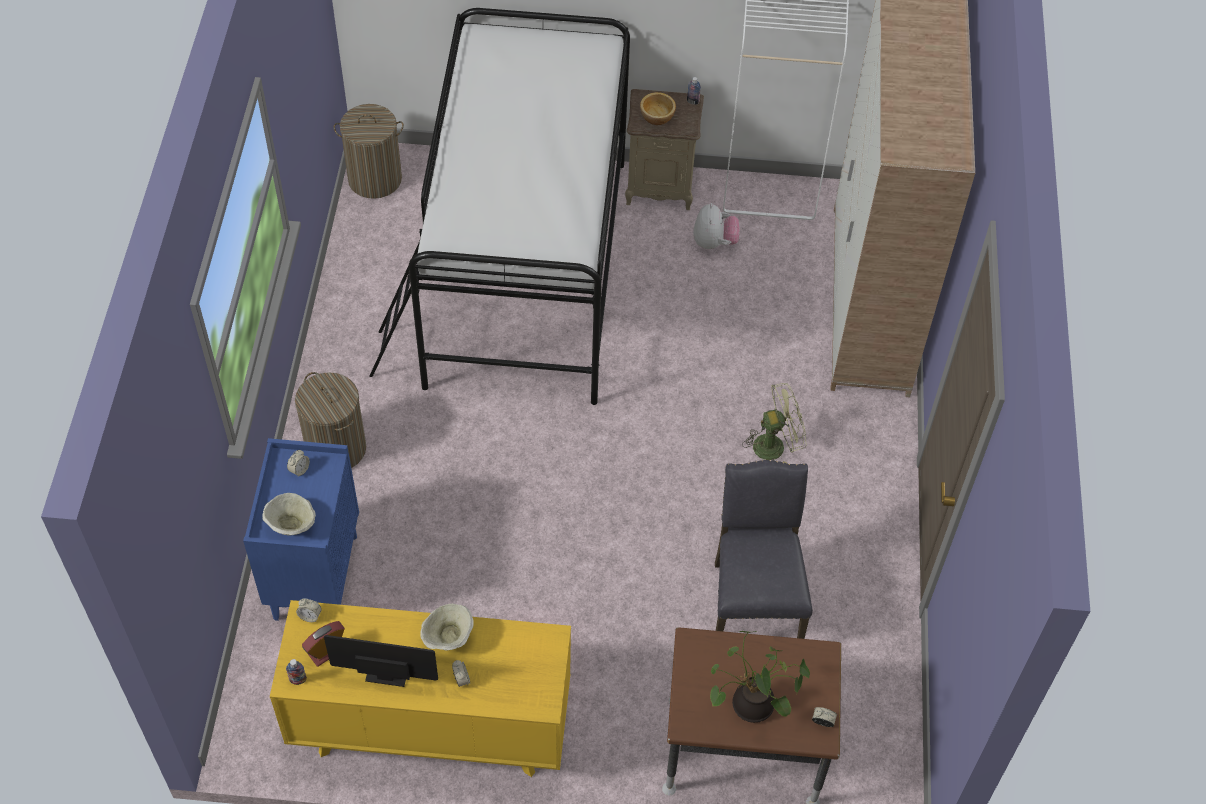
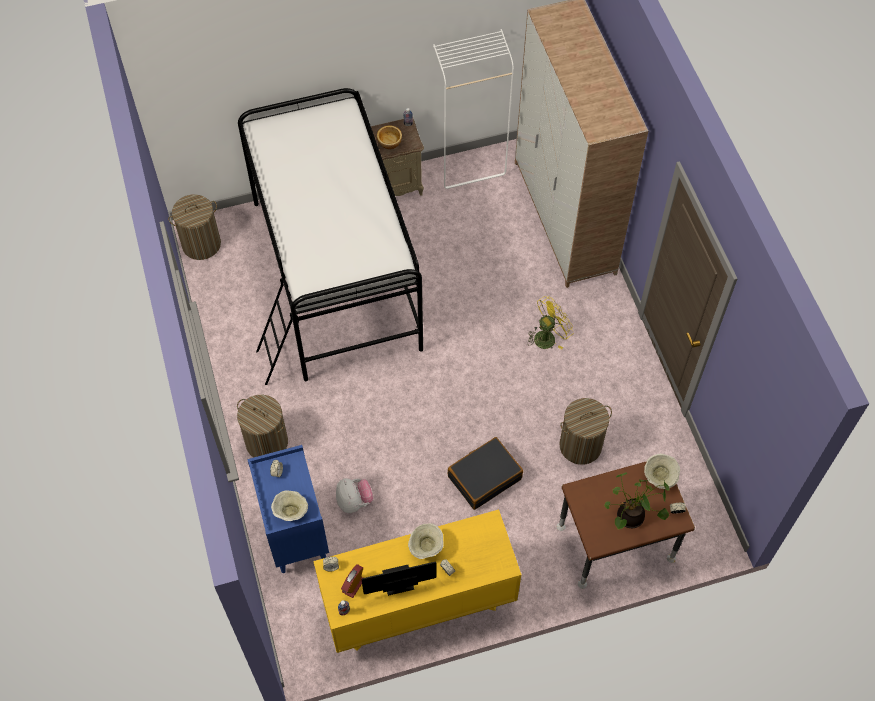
camera: 20 degrees left, 5 degrees up
(600, 596) = (484, 477): none -> black suitcase
(714, 242) = (448, 212): plush toy -> plush toy (354, 501)
(753, 603) = (580, 445): grey chair -> laundry basket
(775, 444) = (548, 336): green fan -> yellow fan
(821, 667) = (660, 477): none -> beige bowl

